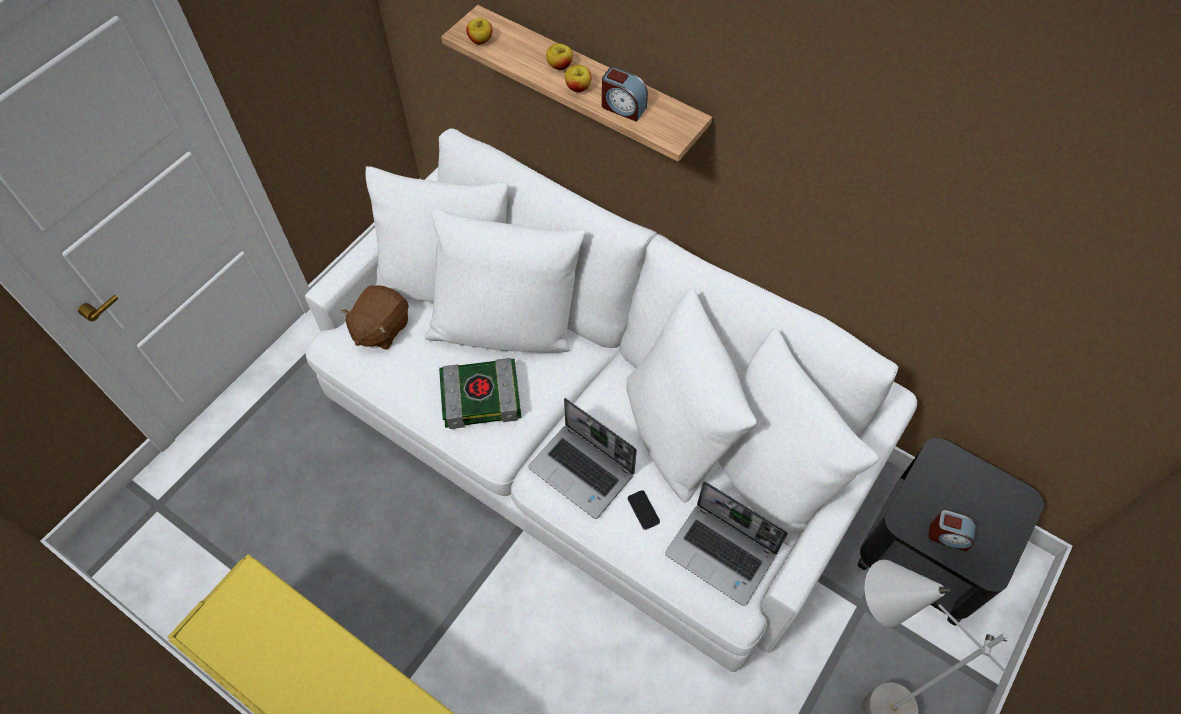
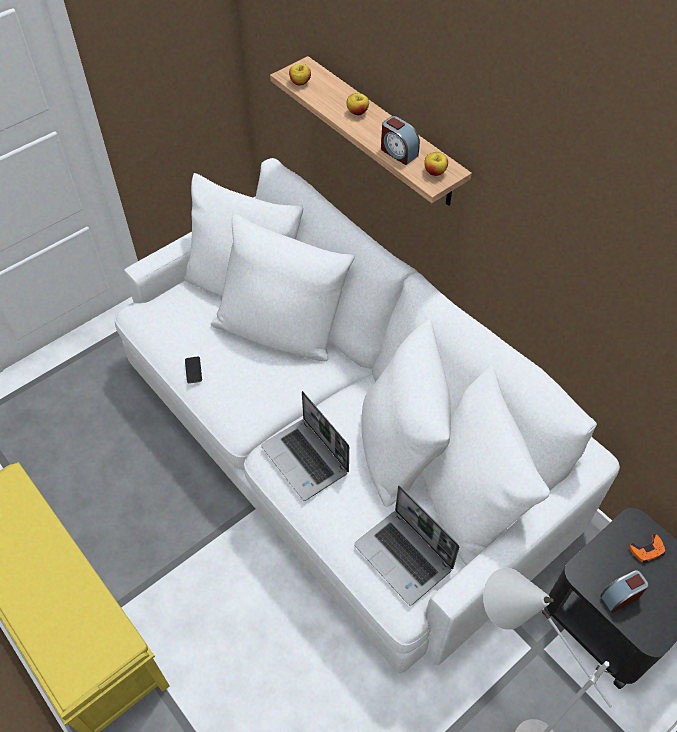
camera: 15 degrees right, 5 degrees down
(381, 328) = (178, 310): brown plush toy -> none
(482, 396) = (242, 380): book -> none
(578, 87) = (366, 131): apple -> apple (435, 172)
(643, 510) = (347, 504): phone -> phone (193, 370)
(948, 536) = (620, 596): alarm clock -> alarm clock turned 120 degrees clockwise
(960, 480) = (647, 550): none -> orange game controller

